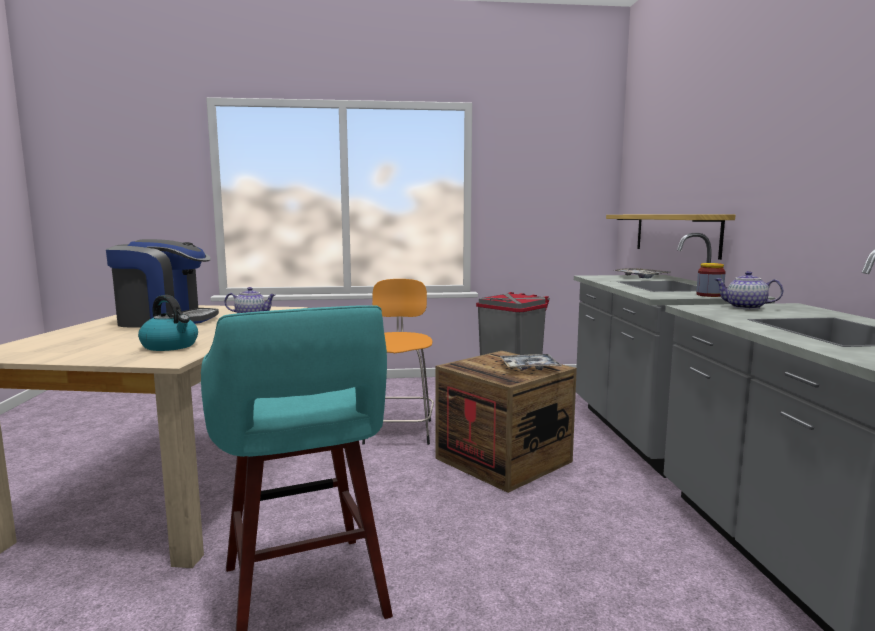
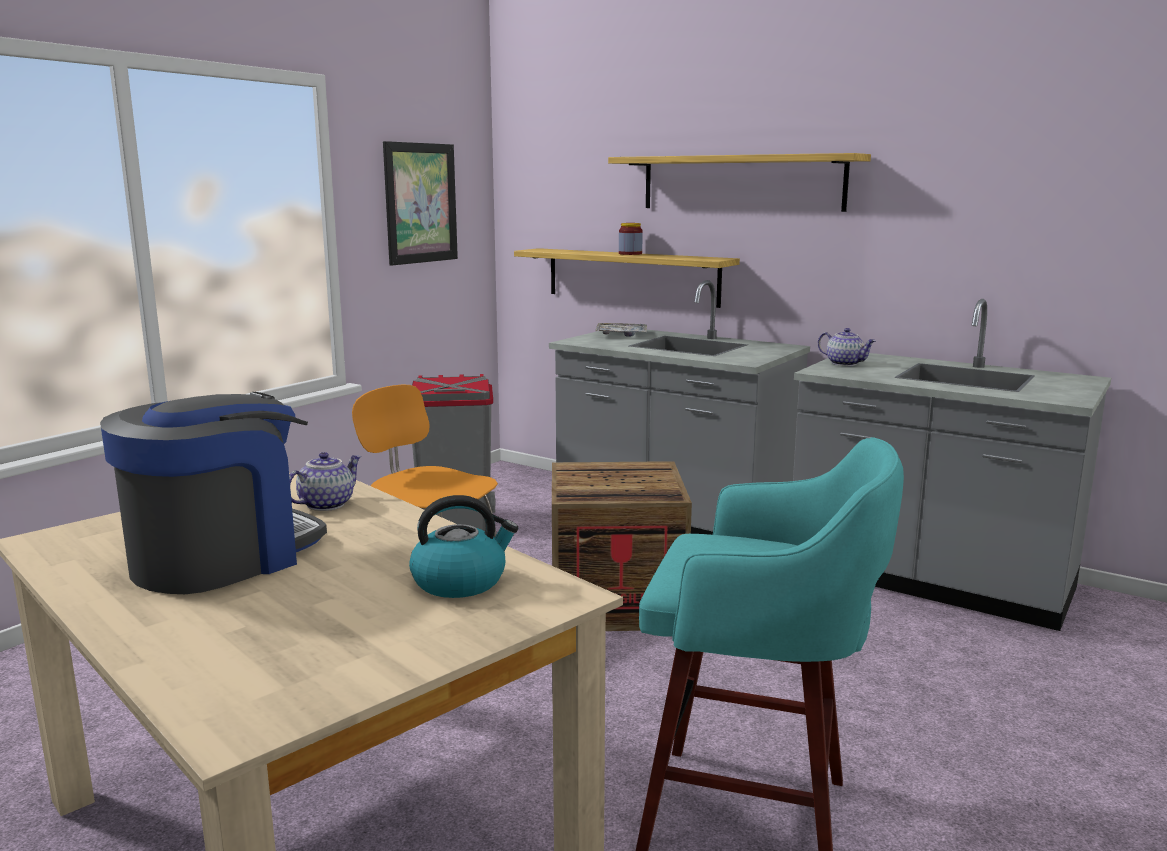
camera: 50 degrees left, 5 degrees up
(529, 368) = (641, 475): tray -> none
(546, 181) = (421, 203): none -> picture
(709, 295) = (768, 352): jar -> jar (630, 254)
(740, 145) = (741, 183): none -> shelf
(745, 307) = (845, 363): teapot -> teapot turned 120 degrees counterclockwise

